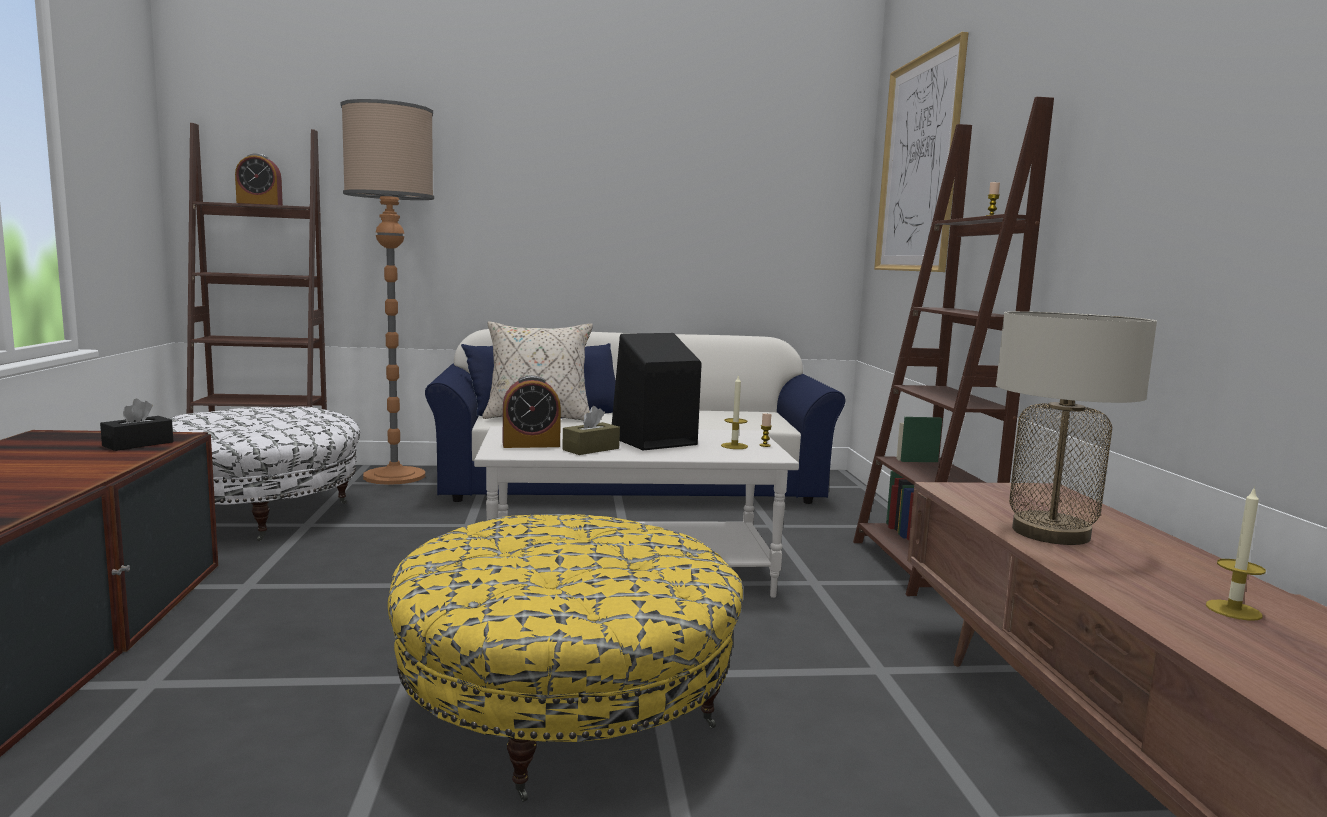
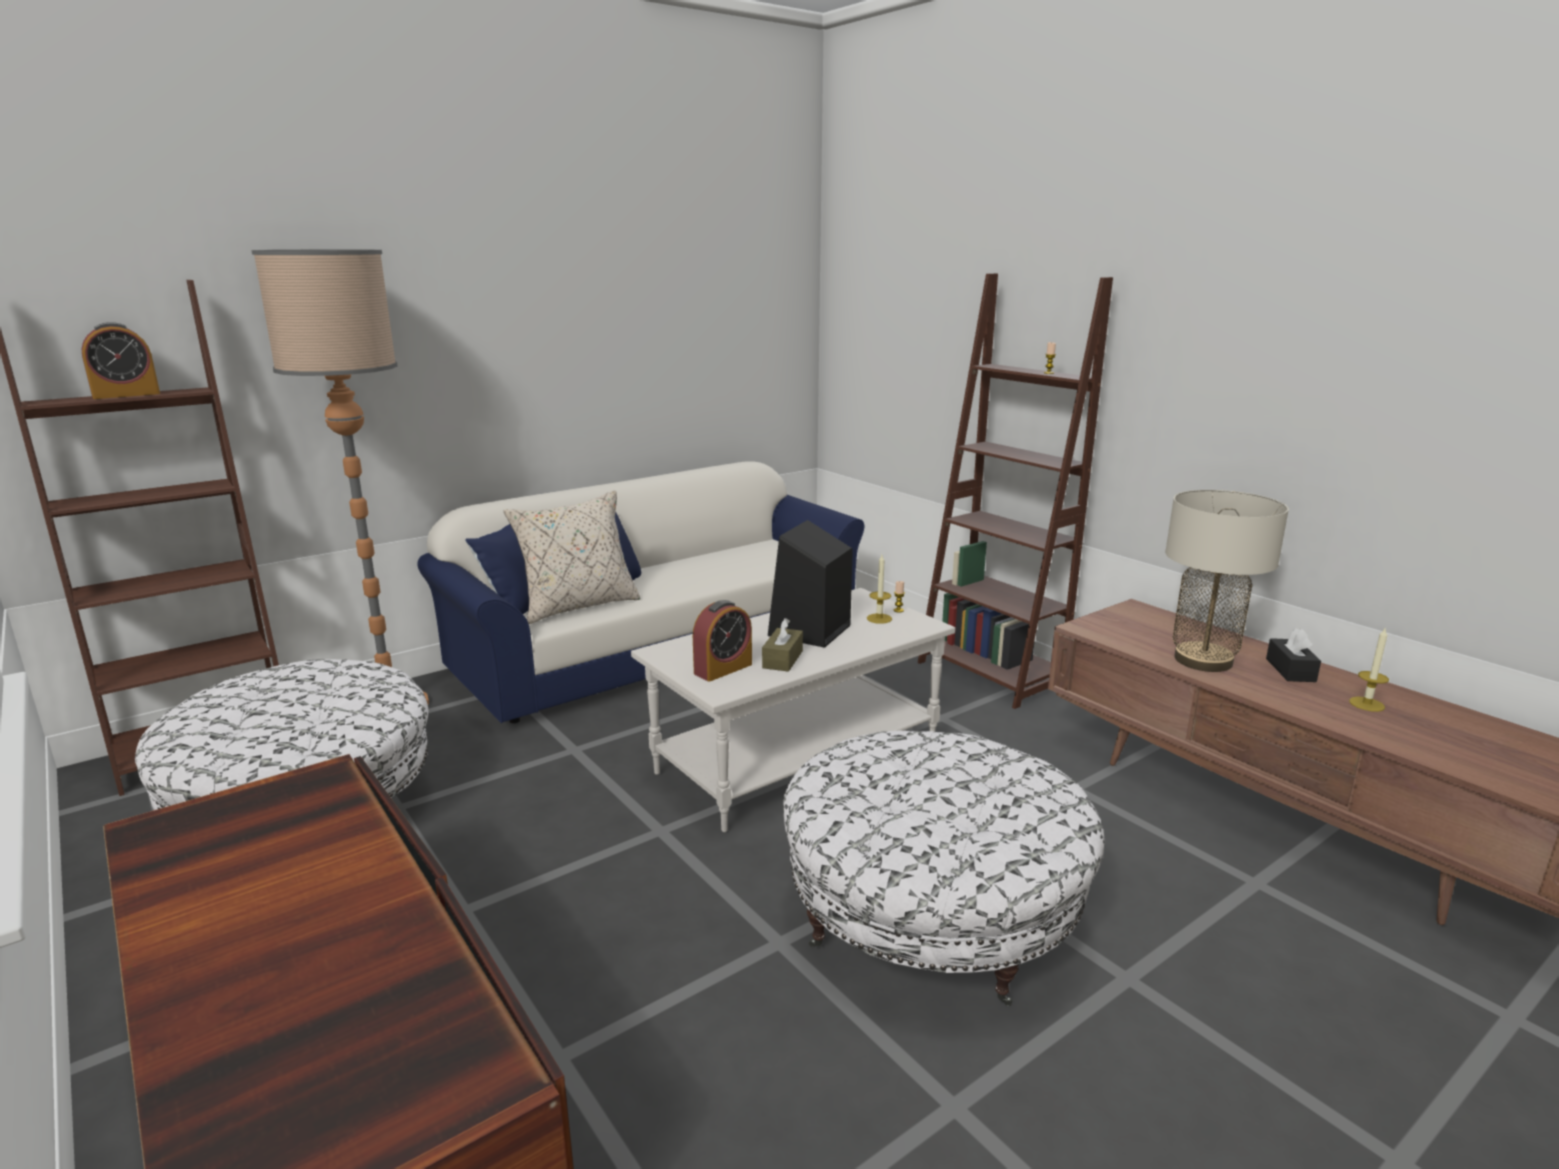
camera: 30 degrees left, 10 degrees up
(138, 444) = (315, 802): black tissue box -> black tissue box (1290, 670)
(566, 709) = (931, 915): yellow ottoman -> white ottoman
(918, 165) = (905, 289): picture -> none

